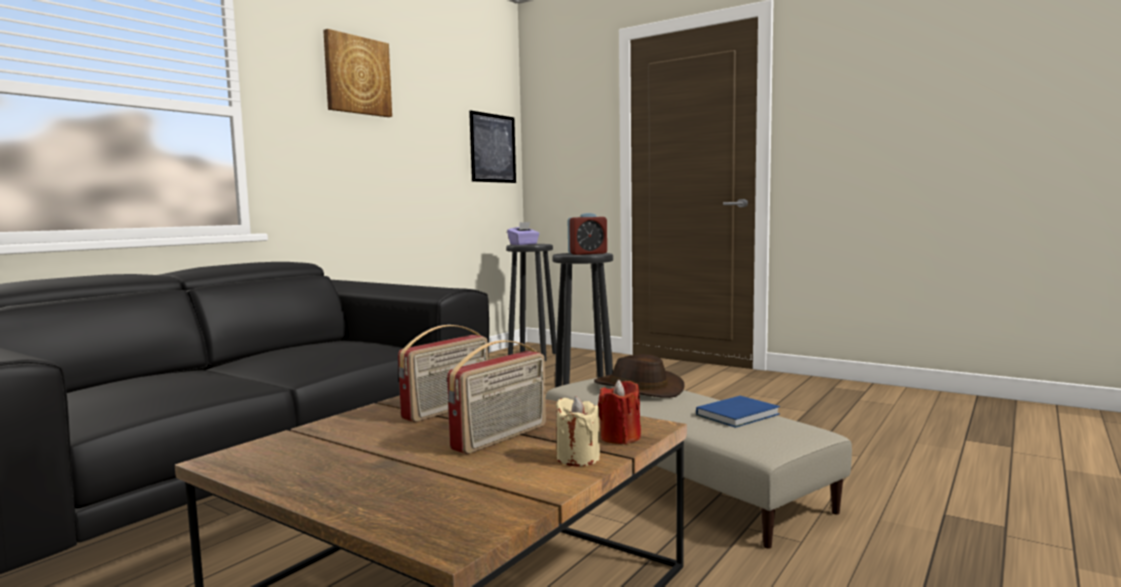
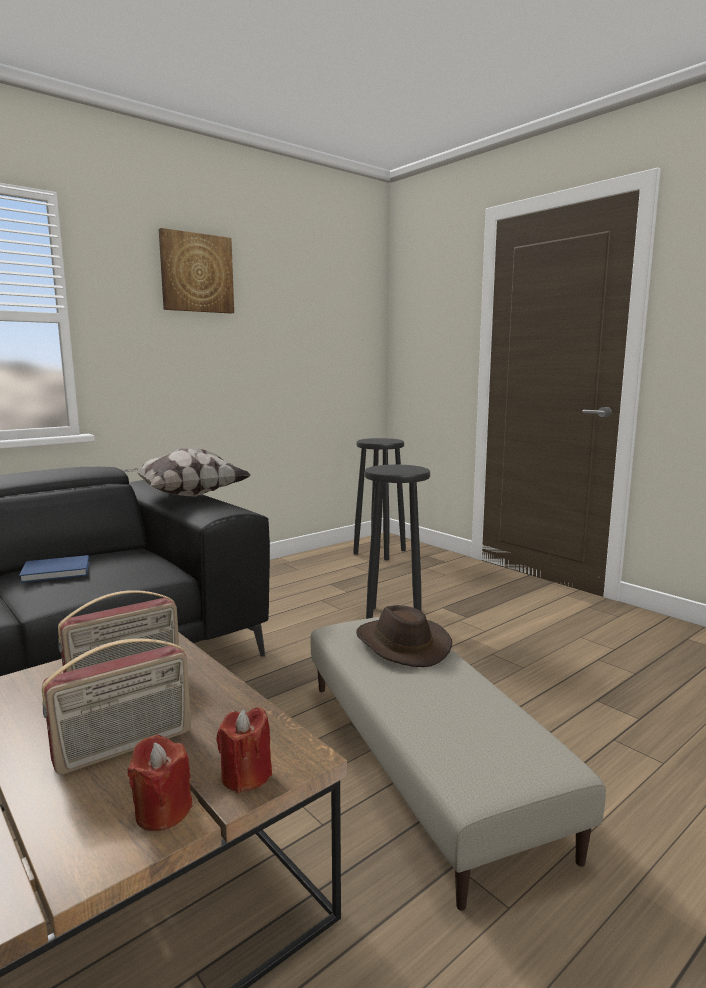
camera: 15 degrees right, 5 degrees up
(390, 284) = (187, 495): none -> pillow
(493, 148) = (353, 338): picture -> none
(523, 244) = (375, 440): purple tissue box -> none
(578, 458) = (162, 811): beige candle -> red candle
(587, 253) = (402, 469): alarm clock -> none
(740, 414) = (484, 712): blue book -> blue book (58, 572)

